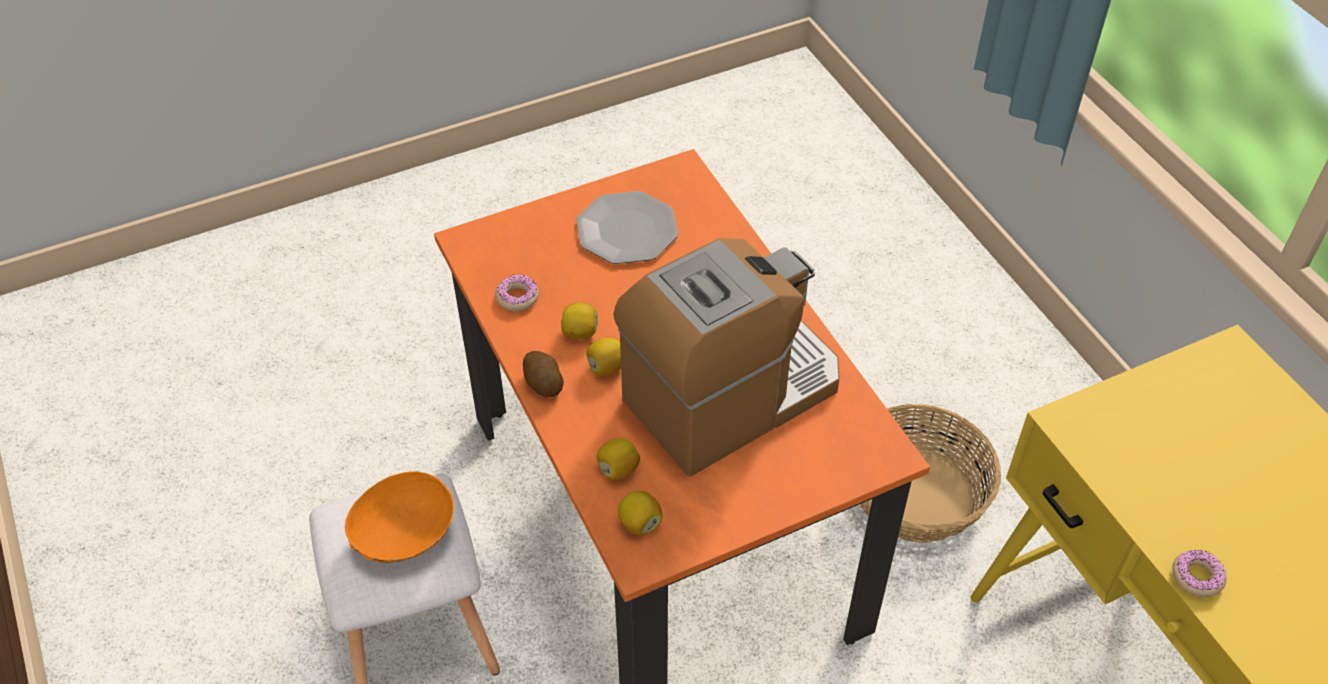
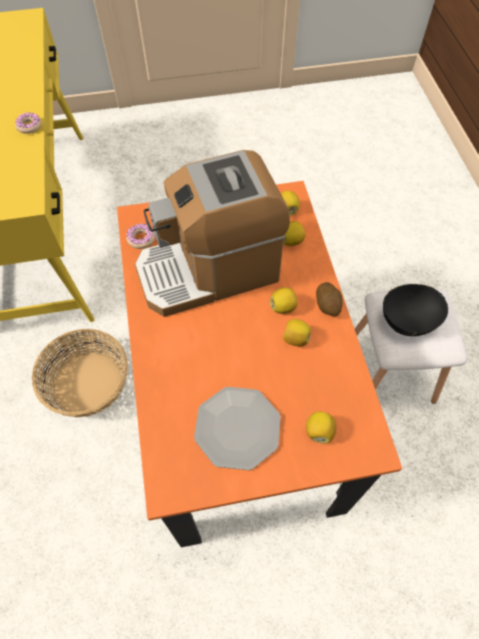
camera: 165 degrees left, 10 degrees up
(405, 538) = (408, 319): orange bowl -> black bowl
(517, 297) = (337, 380): donut -> donut (141, 239)
(532, 245) = (319, 431): none -> lemon

